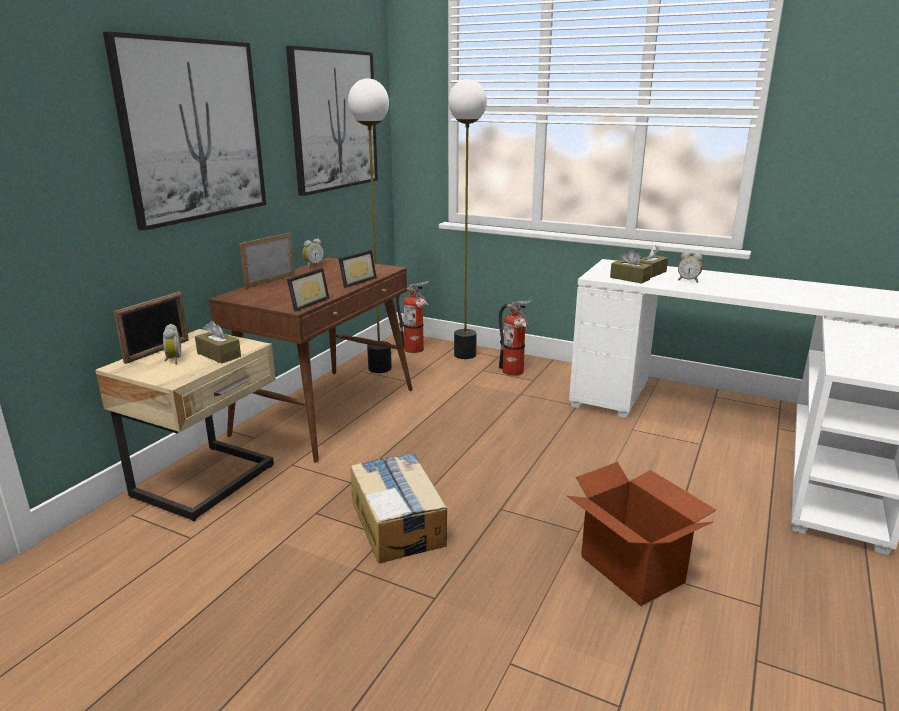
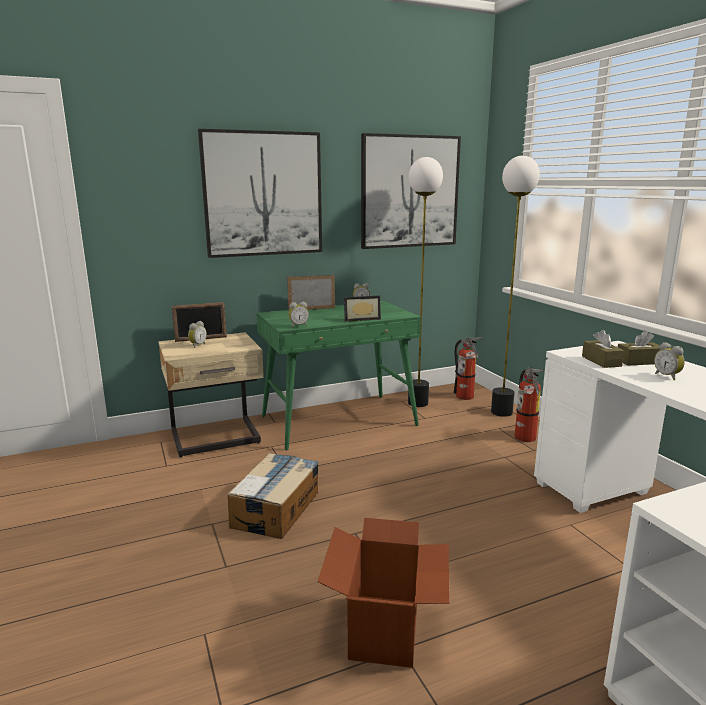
camera: 40 degrees right, 5 degrees down
(219, 355) = (222, 348): brown tissue box -> none
(306, 303) = (298, 326): picture frame -> alarm clock
(326, 411) = (339, 420): brown desk -> green desk

